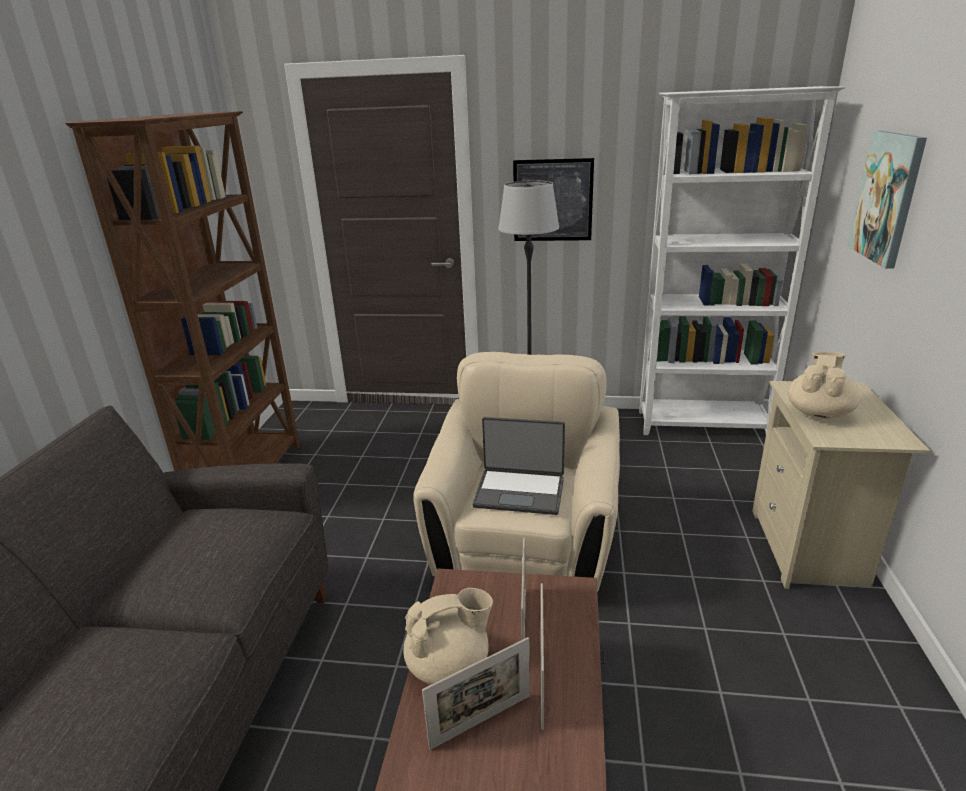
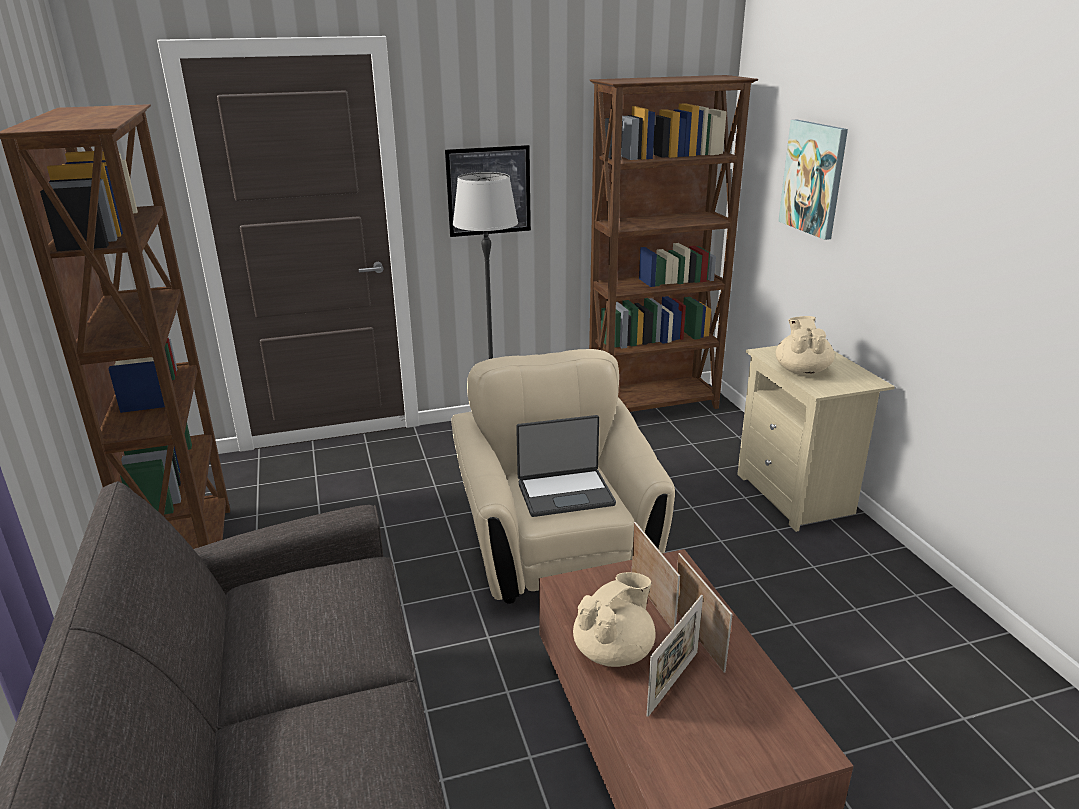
camera: 25 degrees left, 0 degrees up
(703, 425) = (654, 406): white bookcase -> brown bookcase

